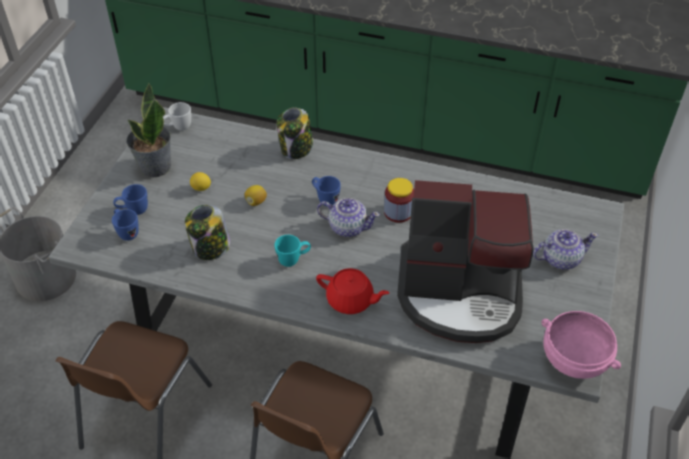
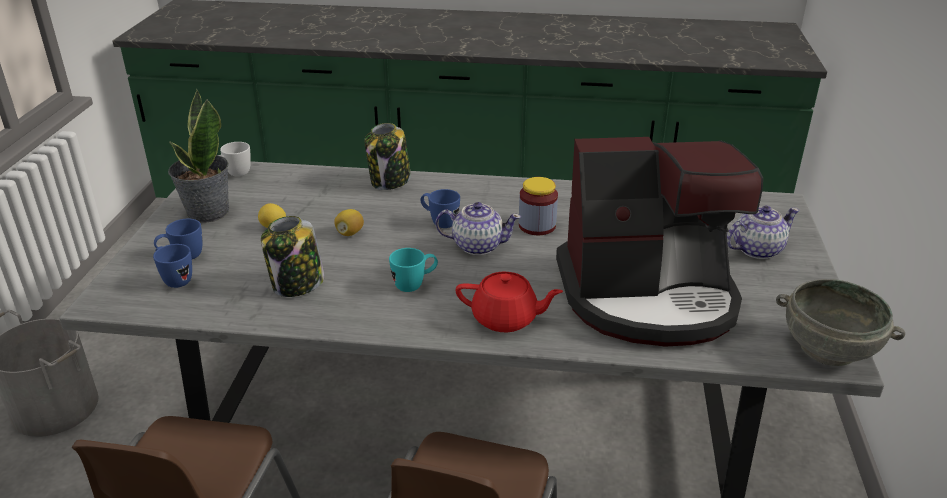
camera: 10 degrees left, 15 degrees down
(573, 361) = (828, 349): pink bowl -> grey bowl

